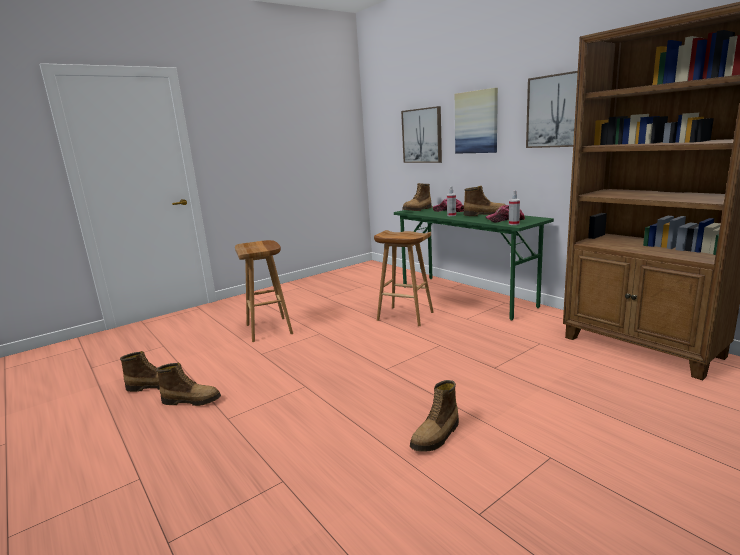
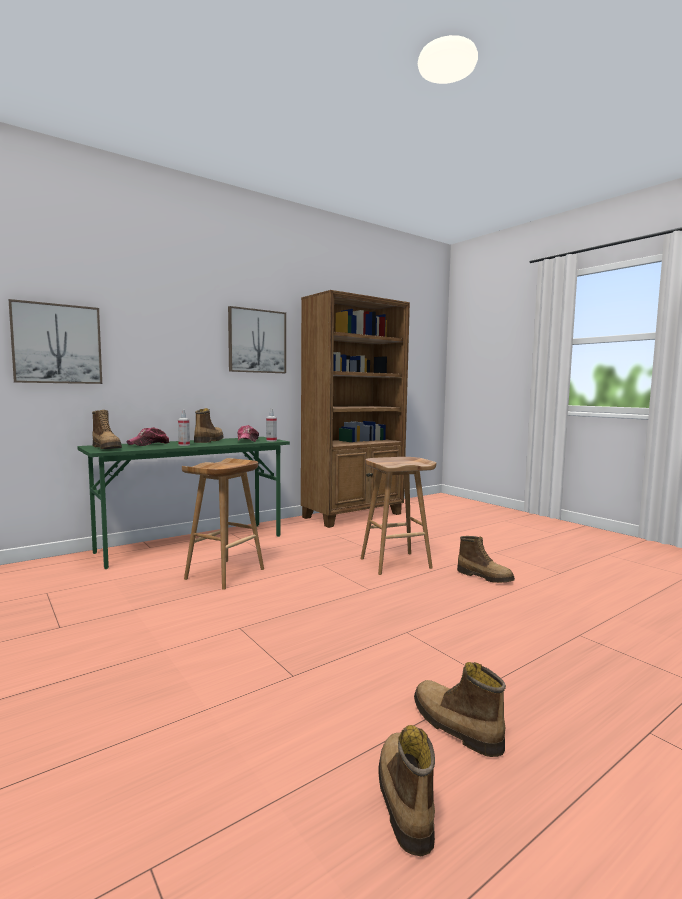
camera: 90 degrees left, 10 degrees down
(192, 400) = (454, 726): boot -> boot turned 45 degrees counterclockwise
(270, 329) = (181, 677): brown stool -> brown stool (396, 563)
(476, 122) = (161, 338): picture -> none

